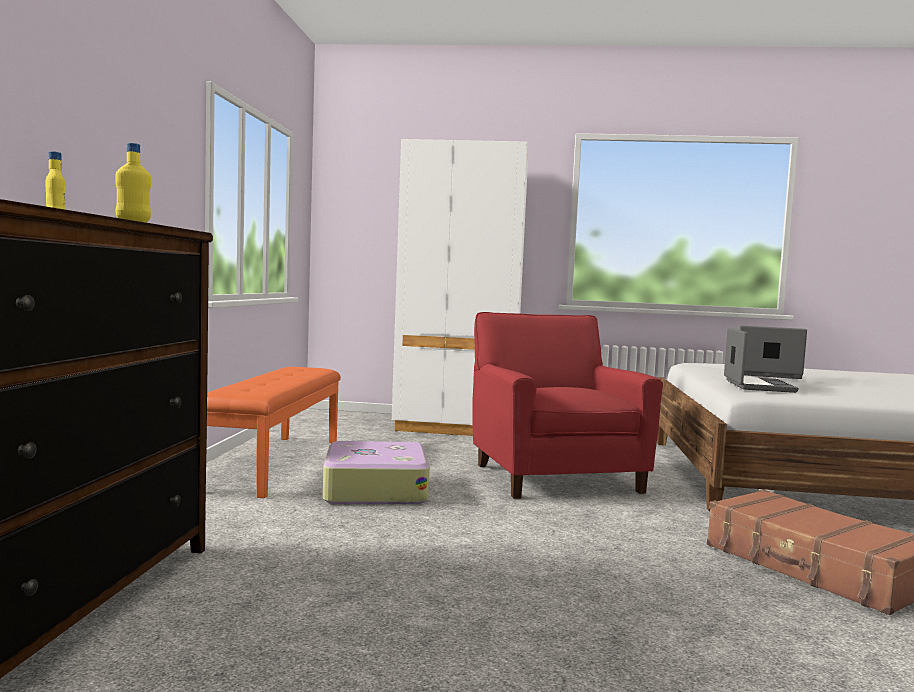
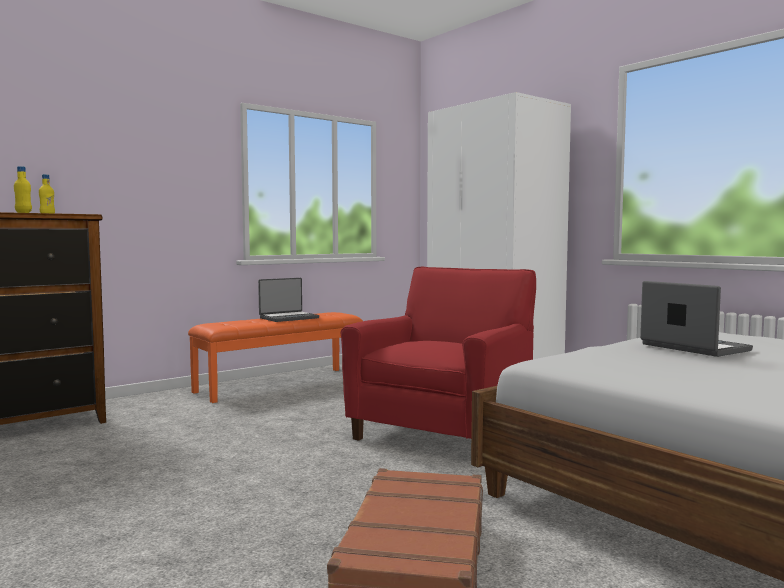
camera: 45 degrees right, 0 degrees up
(374, 489) = (285, 411): suitcase -> none
(757, 386) = (585, 356): laptop -> laptop (288, 318)

